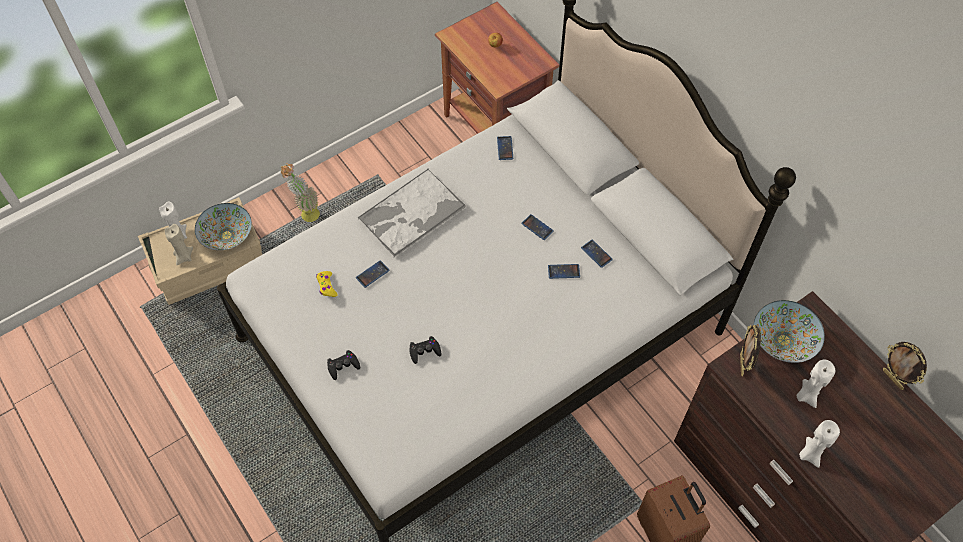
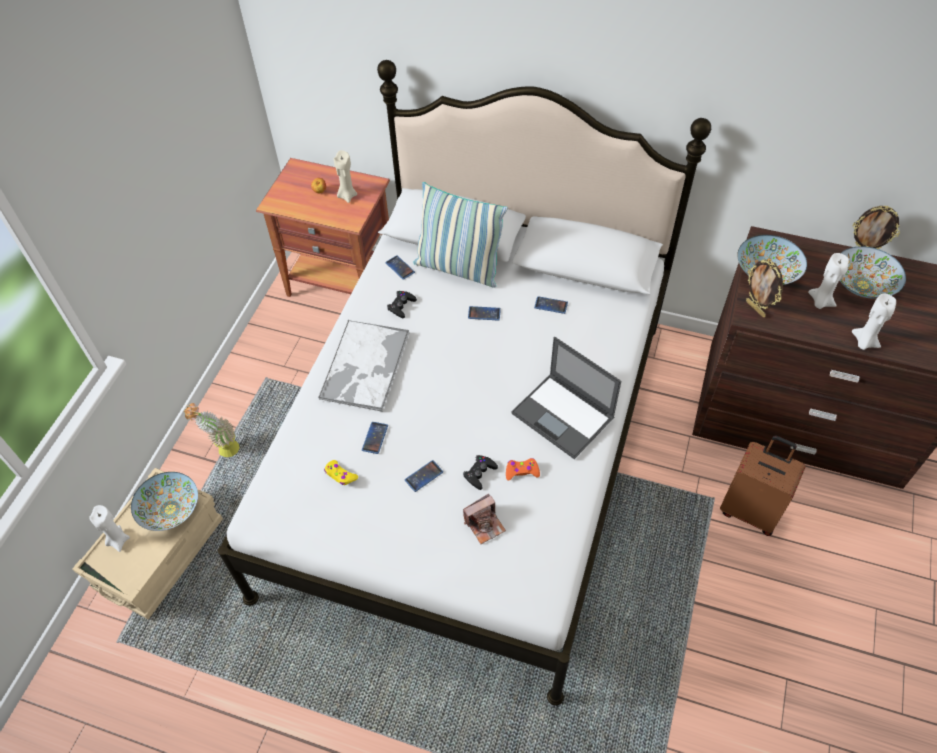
camera: 35 degrees left, 5 degrees down
(184, 256) = (140, 557): beige candle -> beige candle (347, 196)
(343, 366) = (417, 535): black game controller -> black game controller (401, 306)
(395, 391) = (484, 524): none -> camera
(455, 370) = (521, 471): none -> orange game controller
(525, 350) = (564, 416): none -> laptop
(550, 176) = (458, 268): none -> pillow
(563, 271) = (537, 334): phone -> phone (424, 476)
(861, 406) = (862, 285): none -> bowl

